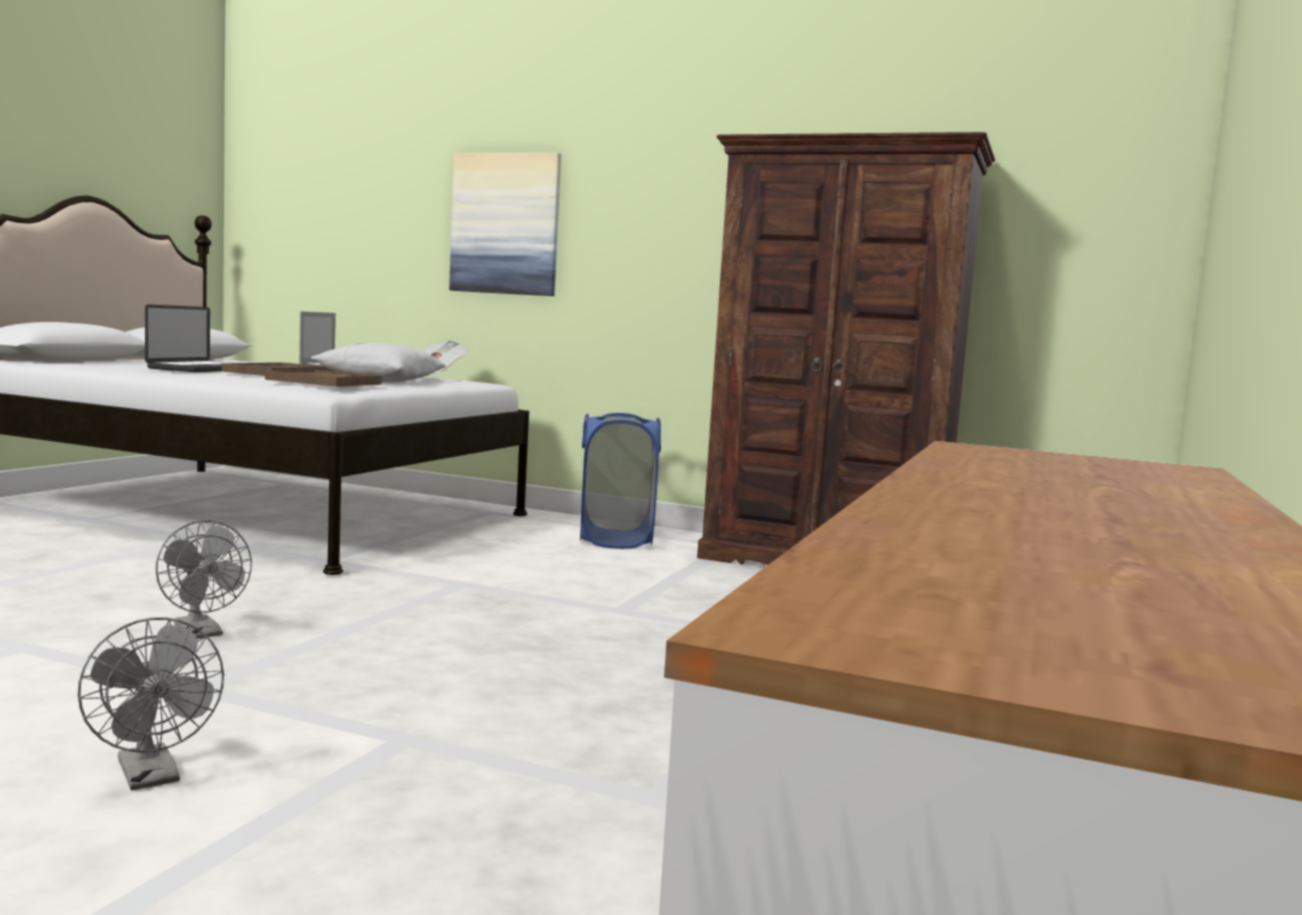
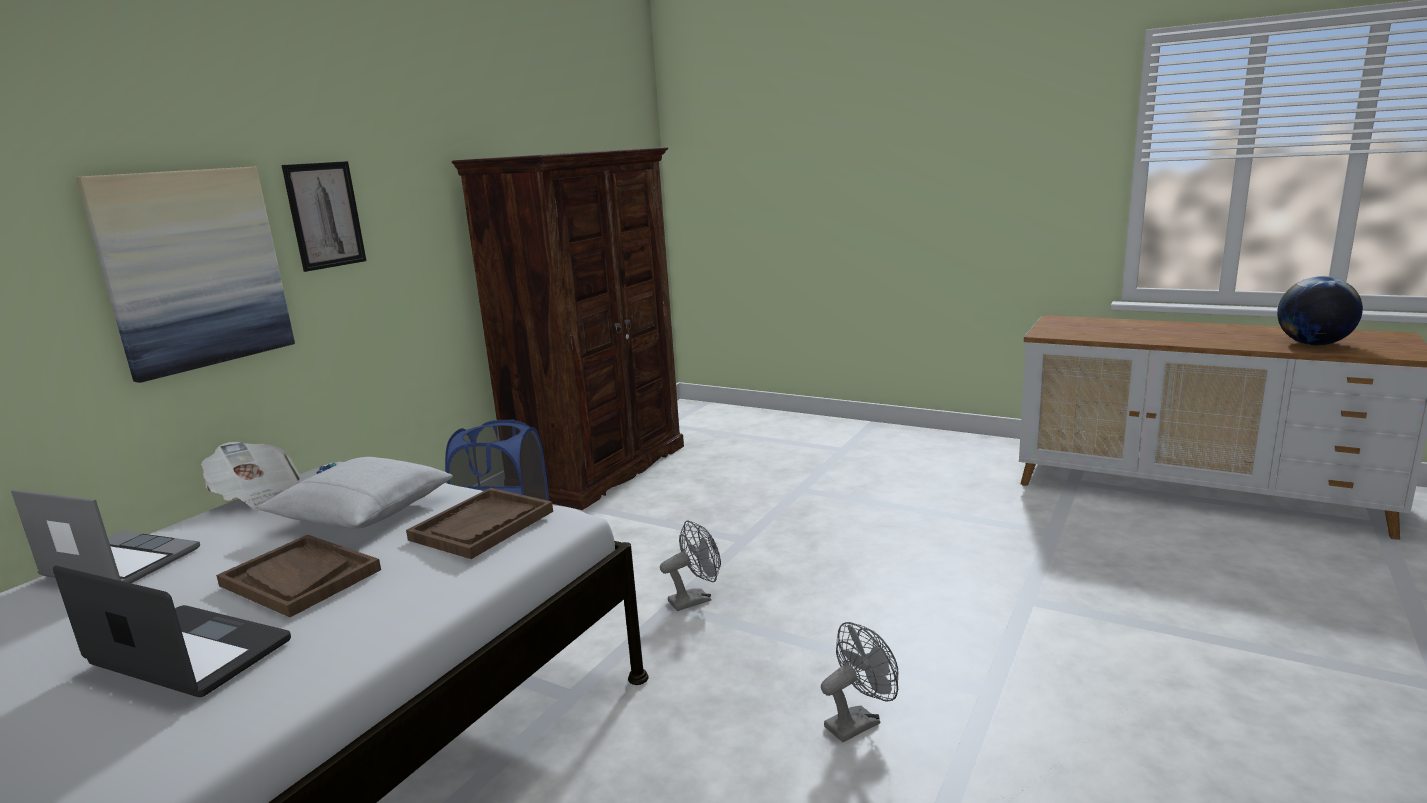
camera: 80 degrees left, 10 degrees up
(152, 777) = (1140, 675): grey fan -> grey fan (695, 599)
(610, 198) = (325, 215): none -> picture
(988, 558) = (1313, 344): none -> globe

